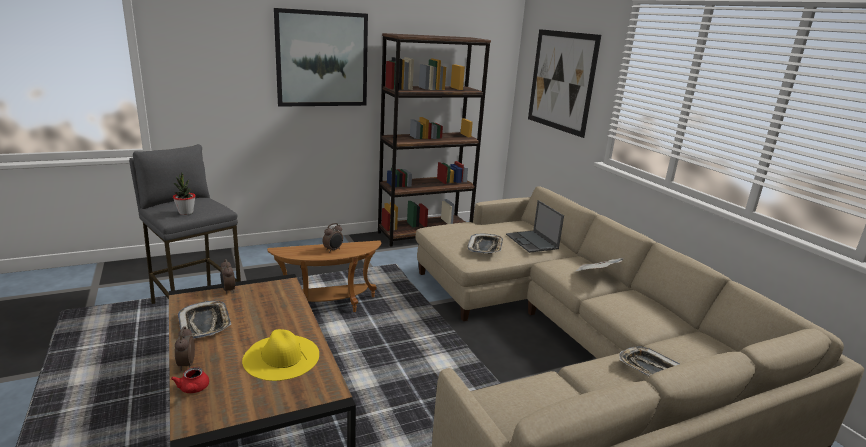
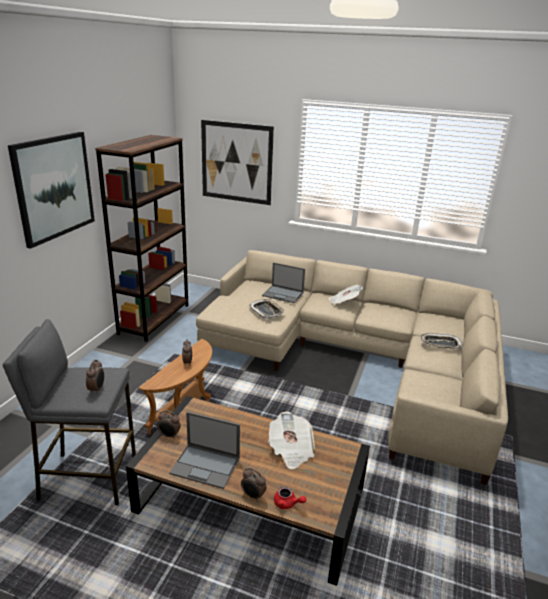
camera: 45 degrees left, 5 degrees up
(186, 212) = (97, 389): potted plant -> alarm clock
(205, 323) = (206, 466): tray -> laptop
(281, 356) = (291, 450): yellow hat -> newspaper

